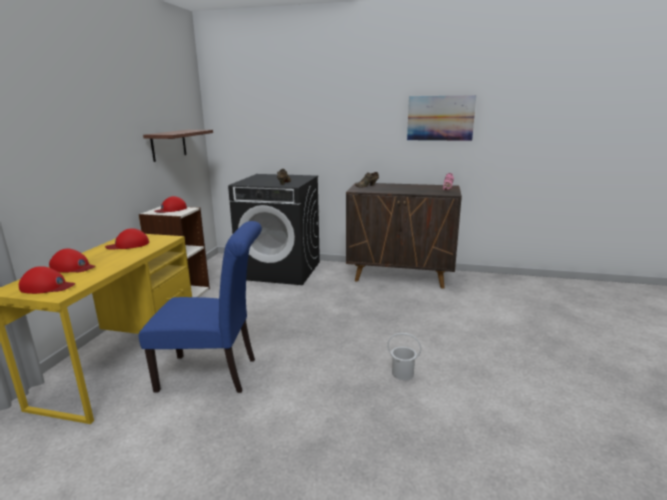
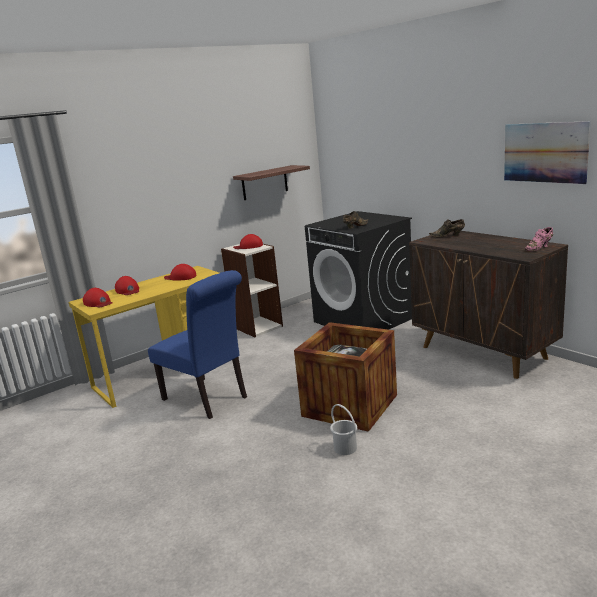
camera: 40 degrees right, 0 degrees up
(359, 338) = (350, 405): none -> crate

